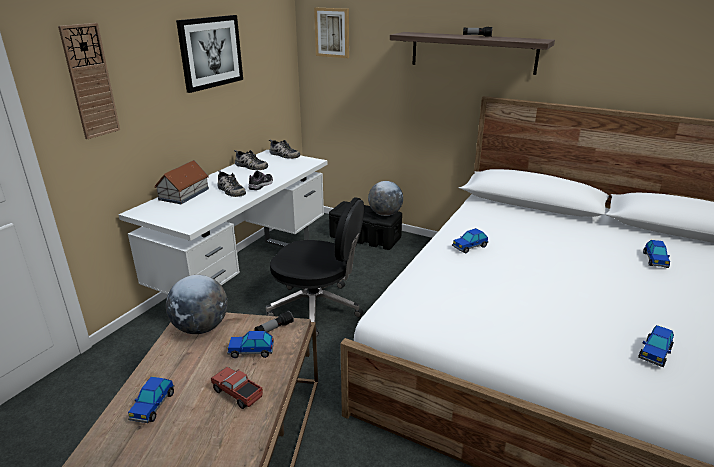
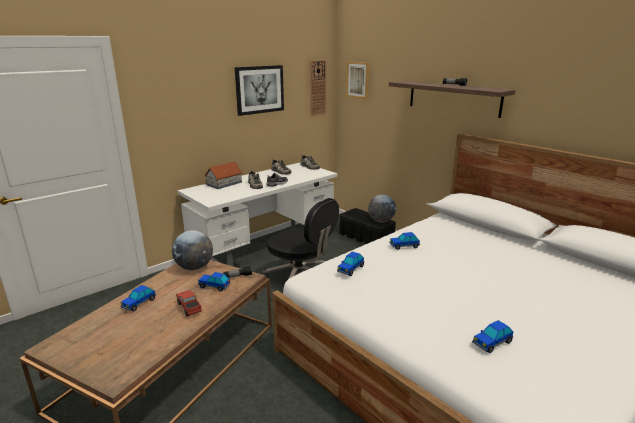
camera: 20 degrees right, 5 degrees down
(90, 81) = (168, 103): wall clock -> wall clock (317, 88)
(655, 260) = (561, 281): toy car -> toy car (350, 269)

